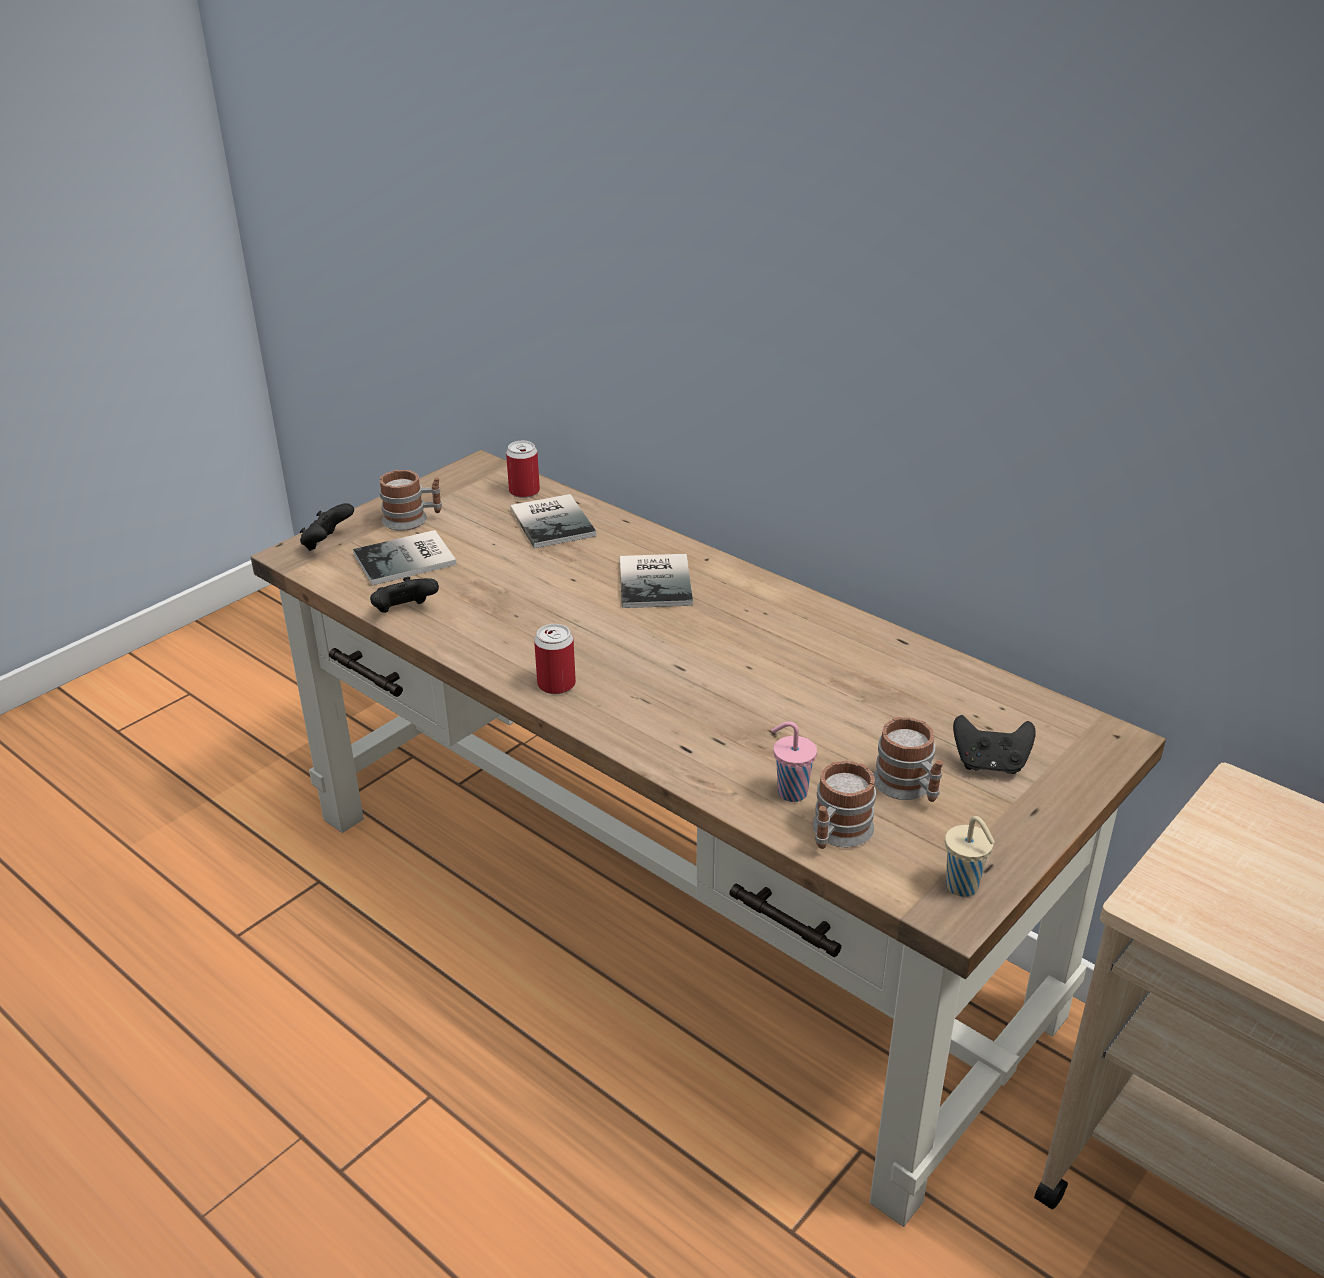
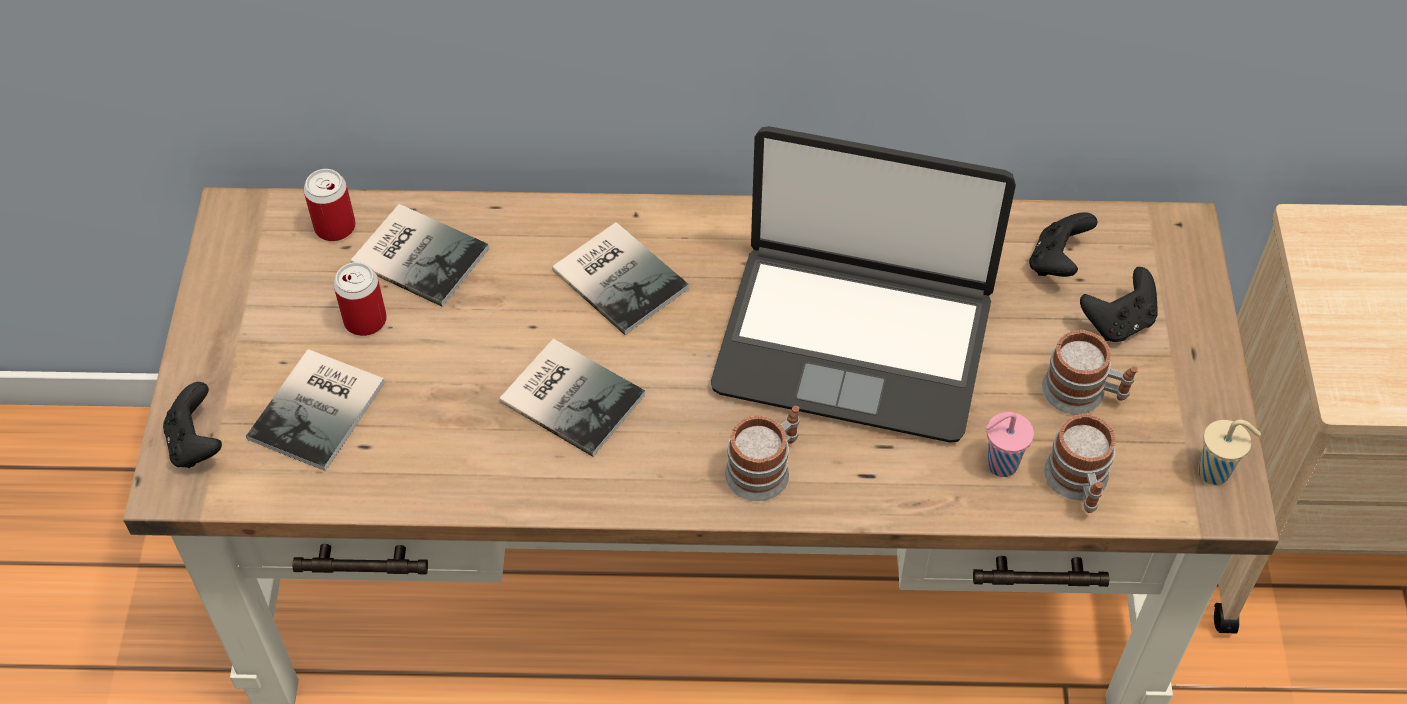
camera: 40 degrees left, 20 degrees up
(404, 612) = (408, 486): black game controller -> black game controller (1057, 262)
(412, 520) = (255, 346): mug -> mug (765, 468)
(552, 618) = (572, 394): none -> book
(556, 684) = (670, 478): can -> can (365, 320)
(769, 679) = (853, 341): none -> laptop

